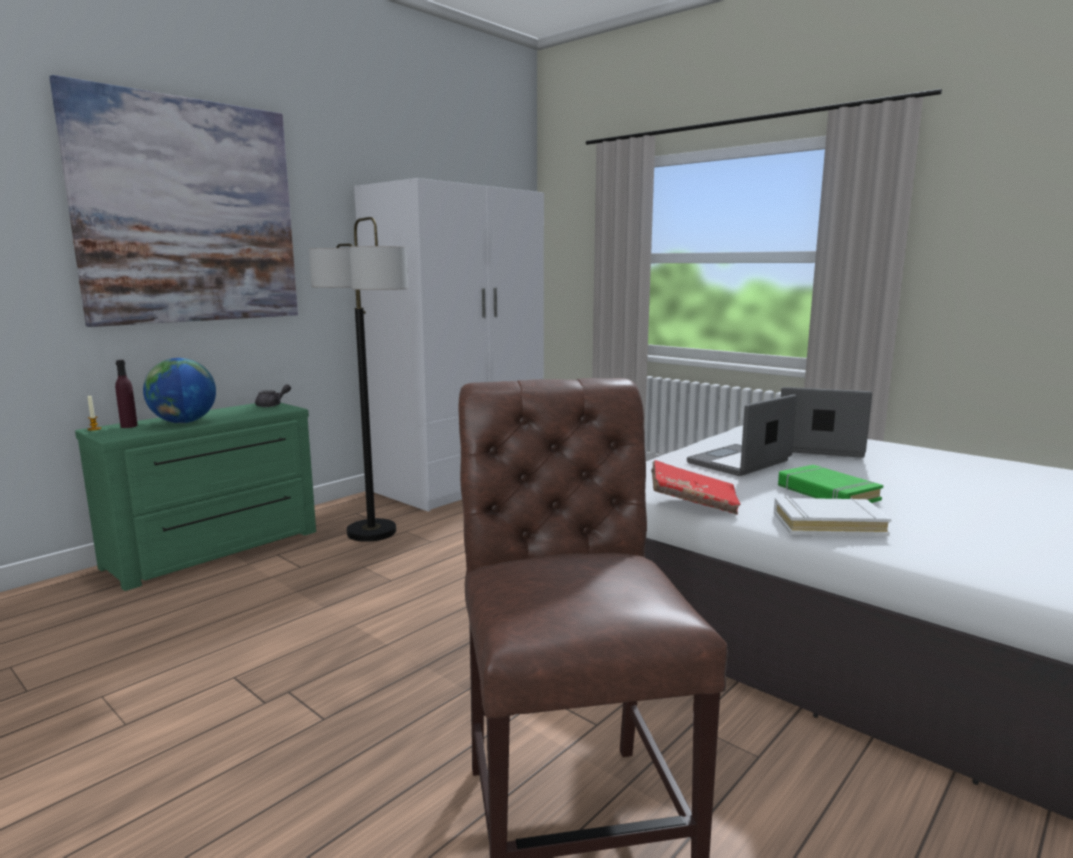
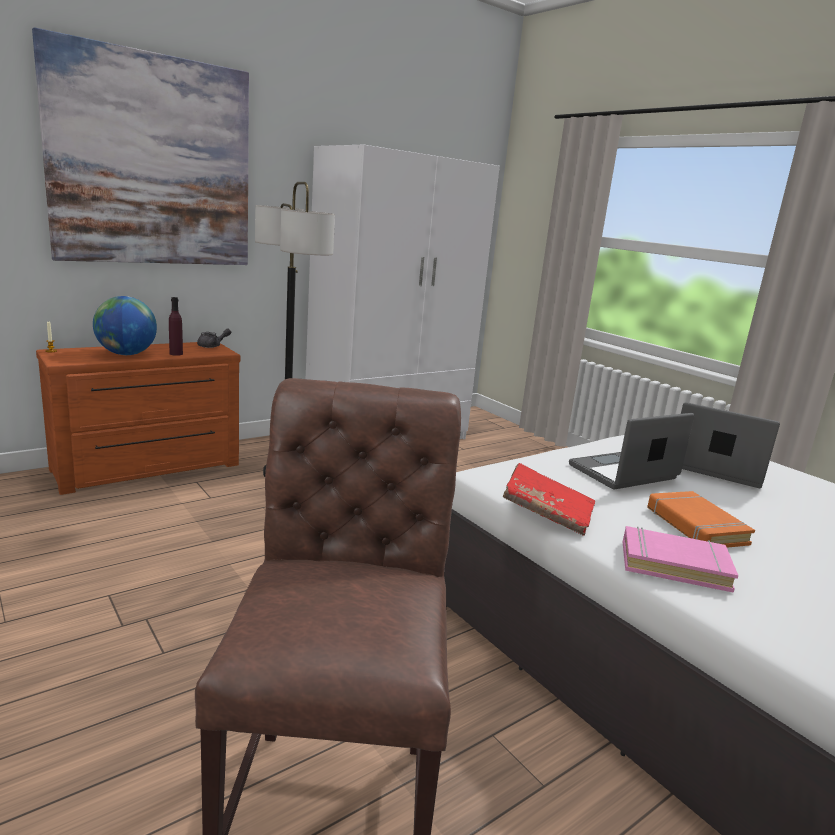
camera: 10 degrees right, 5 degrees up
(129, 426) = (80, 352): purple bottle -> purple bottle (176, 354)
(216, 550) = (149, 469): green dresser -> brown dresser
(827, 493) = (695, 526): green book -> orange book
(828, 524) = (674, 565): white book -> pink book

